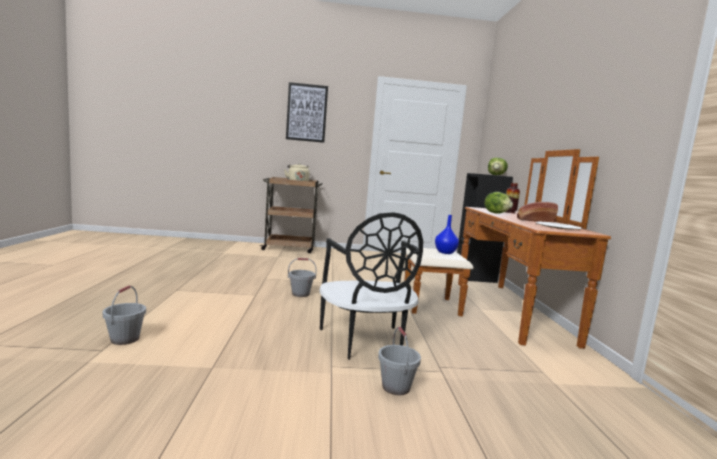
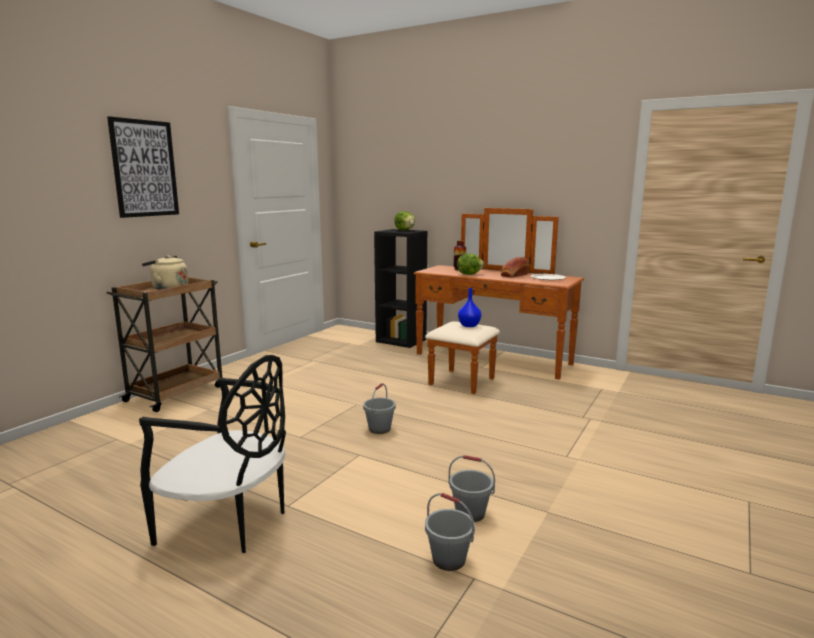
camera: 55 degrees left, 5 degrees up
(365, 342) = (527, 430): black chair -> black chair (229, 523)
(395, 387) = (609, 441): grey bucket -> grey bucket (470, 513)

